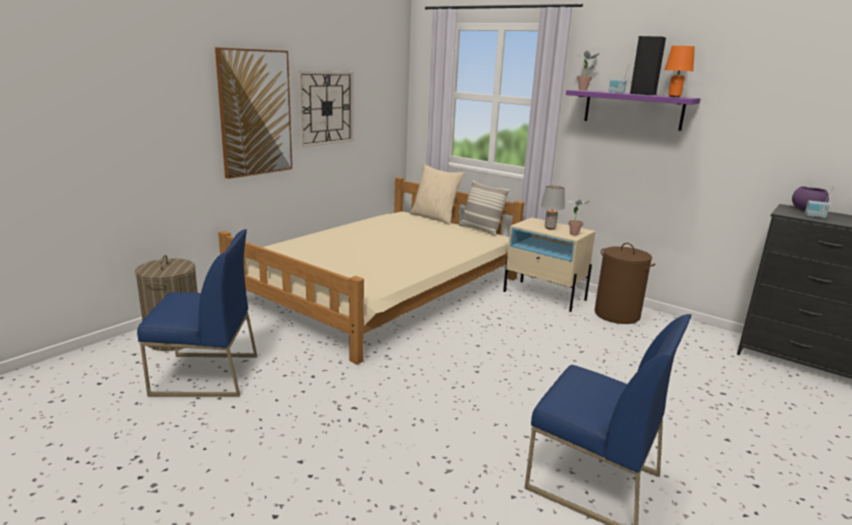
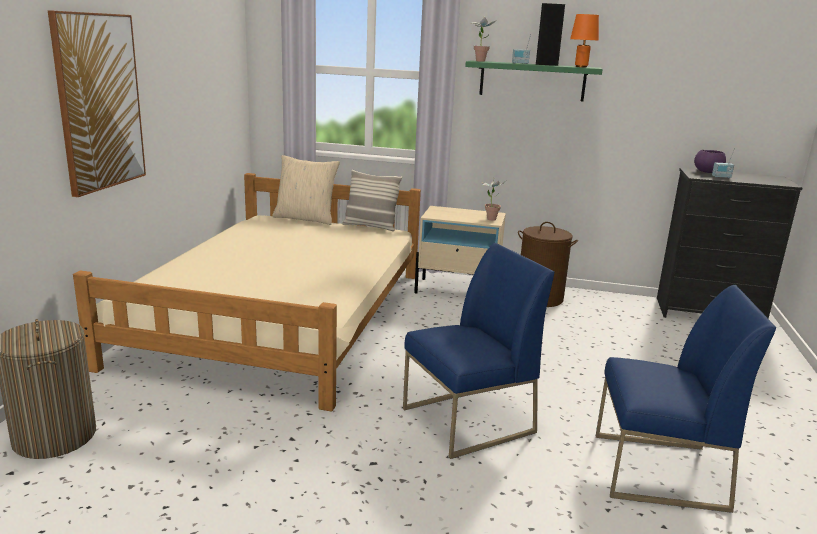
camera: 25 degrees left, 0 degrees up
(205, 375) = (148, 474): blue chair -> blue chair (468, 421)
(326, 108) = (172, 91): wall clock -> none
(550, 228) = (462, 215): grey table lamp -> none
(633, 109) = (532, 81): purple shelf -> green shelf

